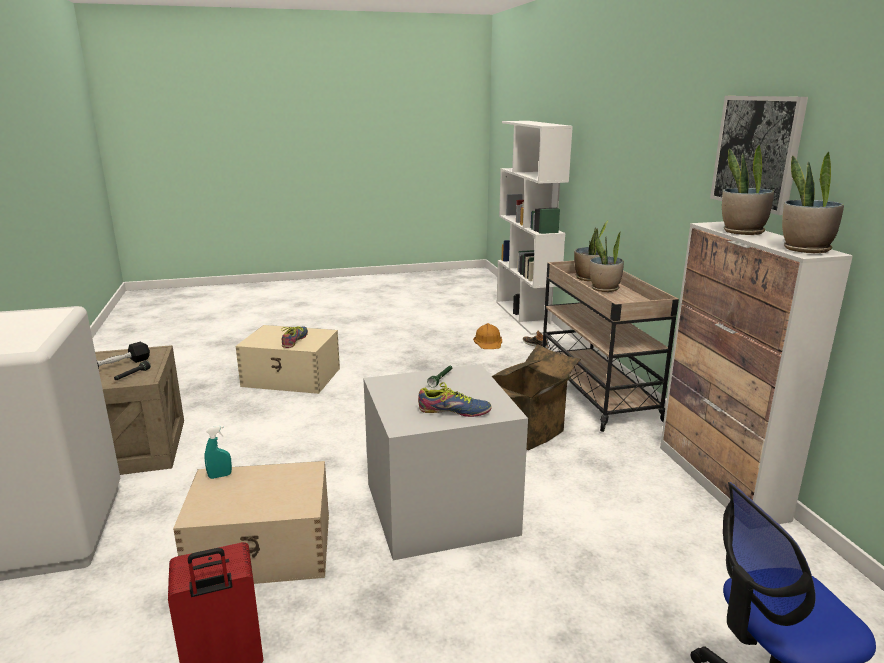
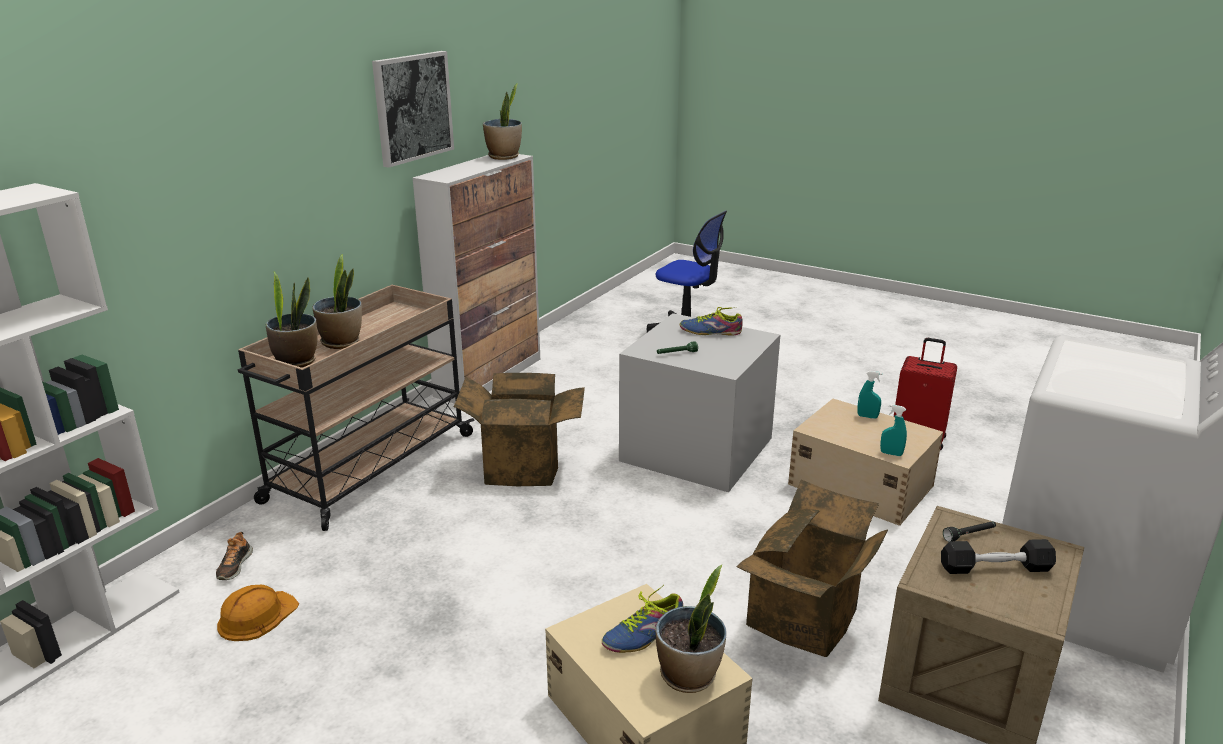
camera: 135 degrees left, 5 degrees up
(244, 435) = (806, 620): none -> cardboard box
(265, 508) = (867, 416): none -> turquoise spray bottle
(454, 411) = (711, 332): shoe -> shoe turned 45 degrees counterclockwise
(742, 232) = (466, 170): potted plant -> potted plant (689, 676)

